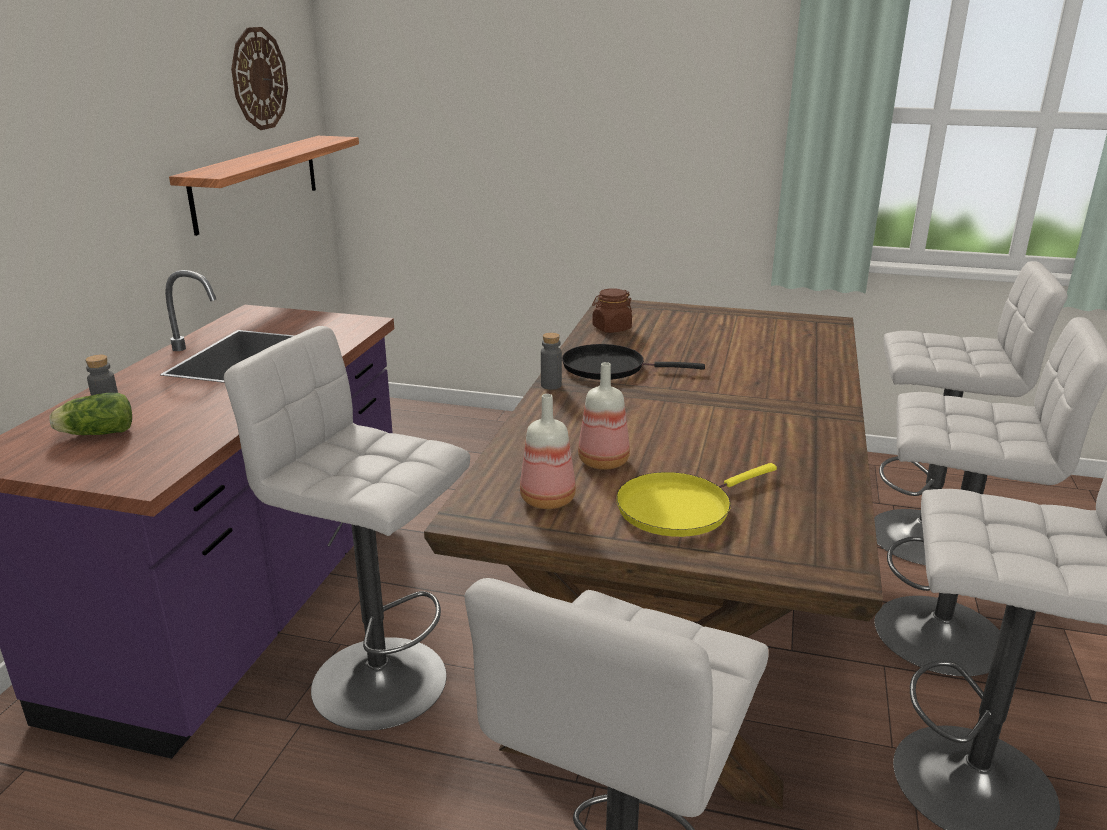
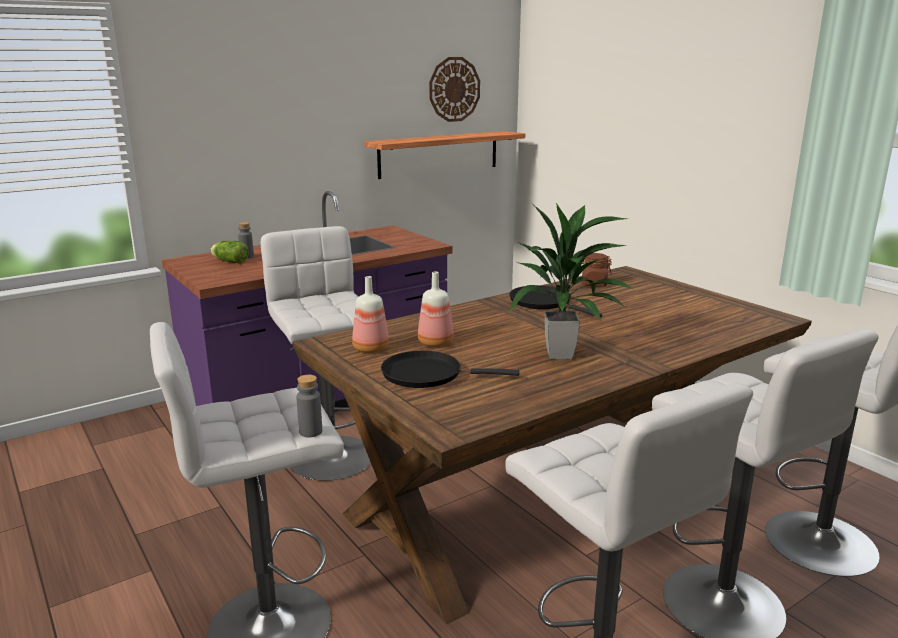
camera: 40 degrees right, 5 degrees down
(551, 385) = (488, 302): grey bottle -> grey bottle (310, 432)
(679, 508) = (427, 374): yellow frying pan -> black frying pan
(749, 428) = (561, 355): none -> potted plant

